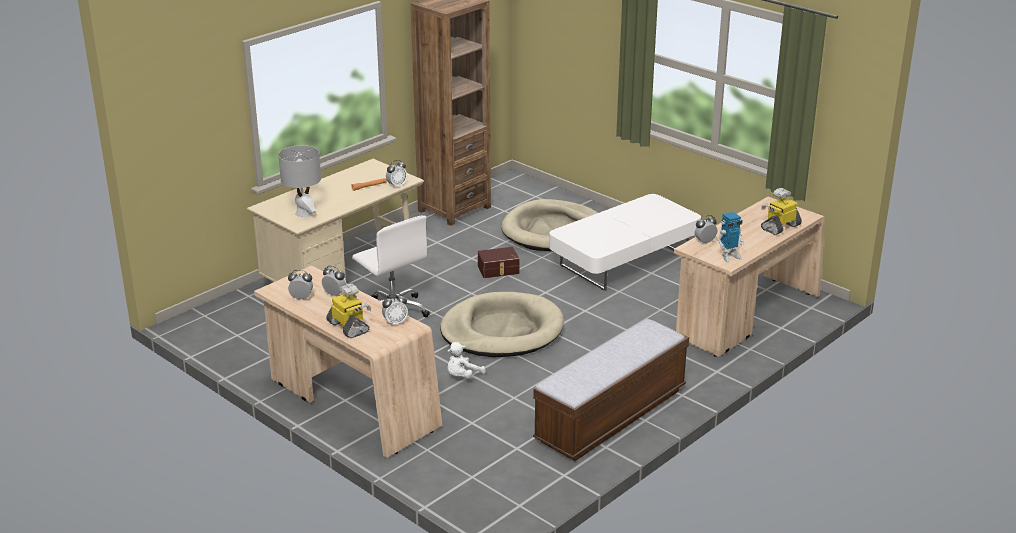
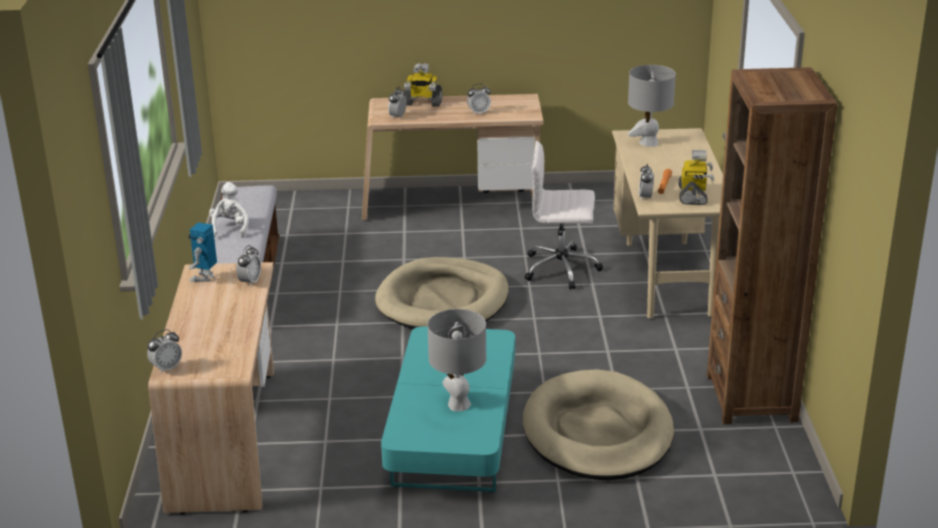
camera: 135 degrees right, 0 degrees up
(301, 298) = (495, 102): alarm clock -> alarm clock (166, 368)
(462, 376) = (408, 255): white plush toy -> white plush toy (230, 228)
(498, 270) = (556, 353): brown storage box -> none
(624, 261) = (453, 437): white coffee table -> turquoise coffee table
(637, 216) = (458, 404): none -> grey table lamp
(780, 227) = (187, 338): toy robot -> toy robot (693, 195)

